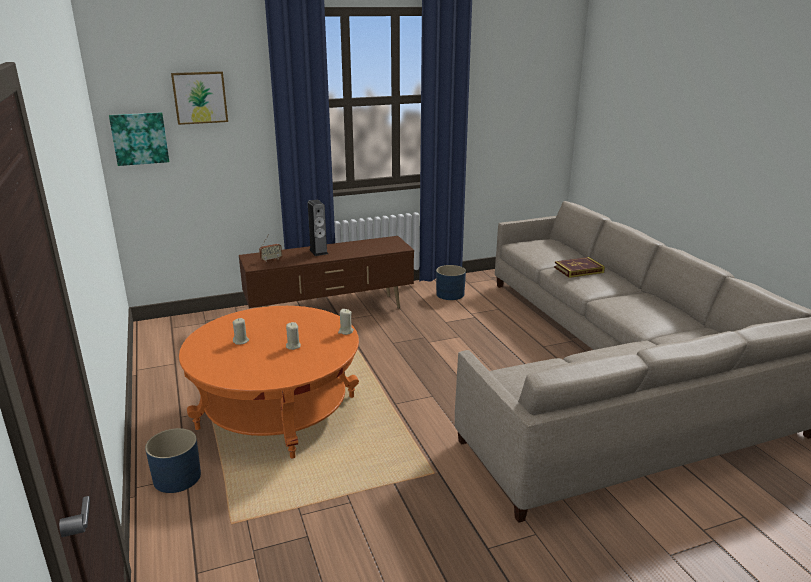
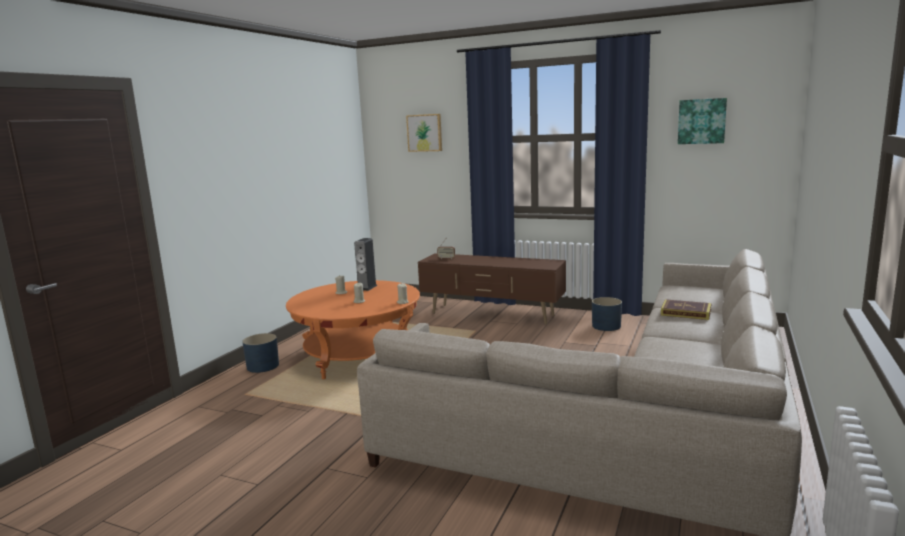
camera: 45 degrees right, 10 degrees down
(140, 138) = (387, 160): picture -> picture (701, 121)
(318, 251) = (485, 259): speaker -> speaker (367, 287)

